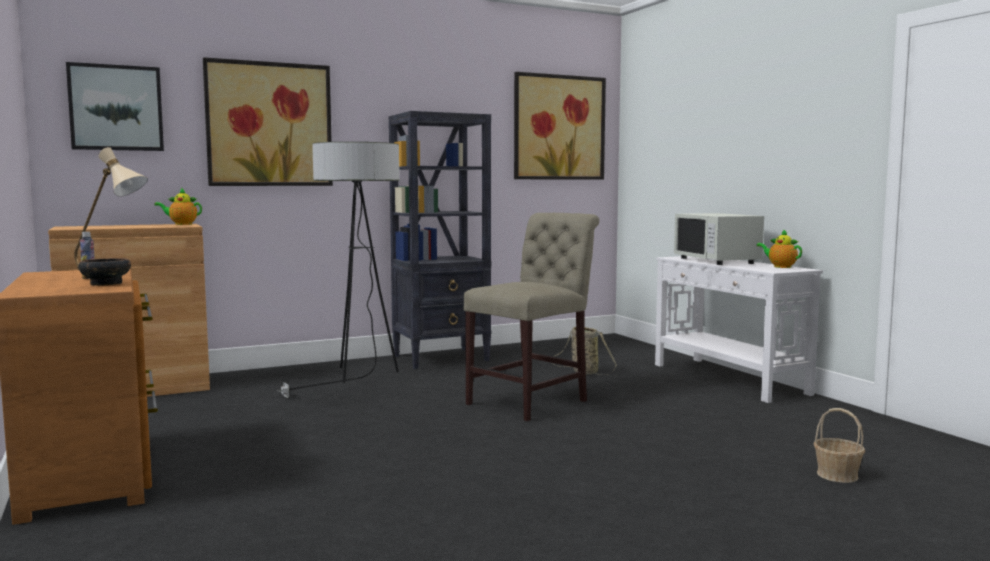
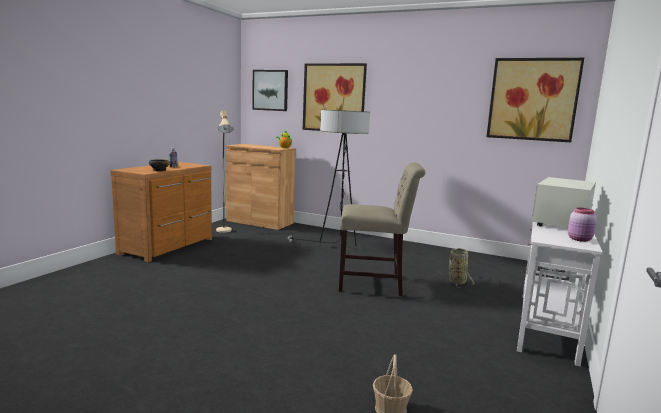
camera: 50 degrees right, 5 degrees up
(442, 358) = (406, 247): black bookcase -> none
(780, 267) = (580, 239): teapot -> pink jar

